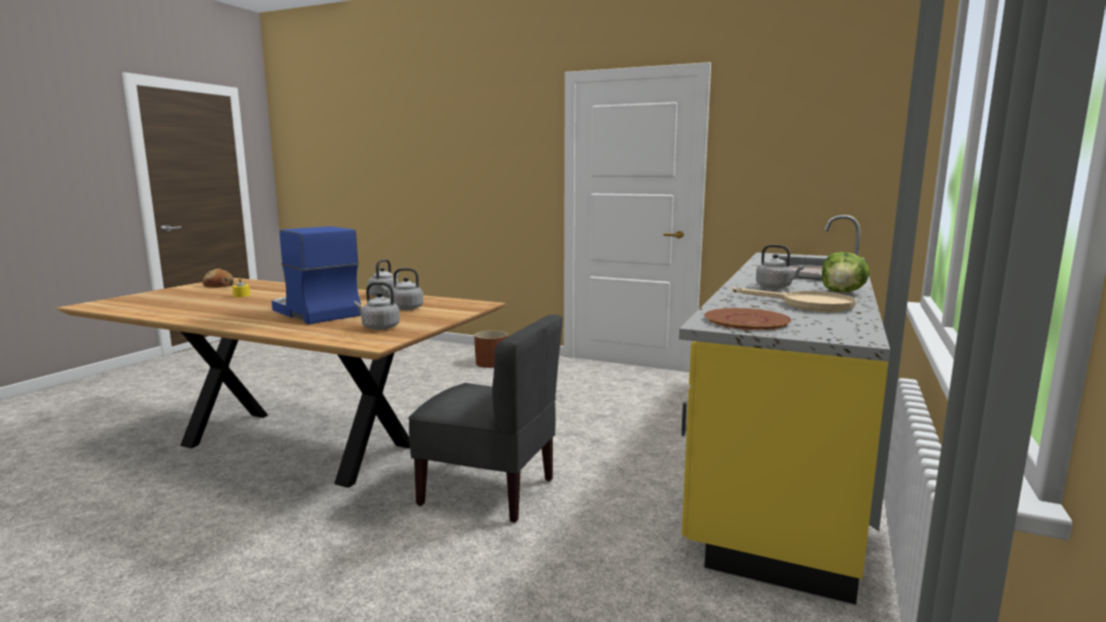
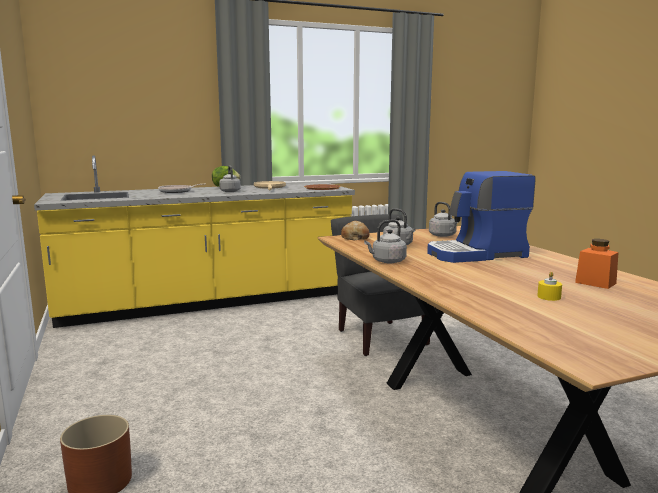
camera: 135 degrees left, 0 degrees up
(199, 308) = (595, 283): none -> orange jar
(219, 285) = (597, 339): bread -> bread (355, 237)
(314, 313) = (477, 254): coffee machine -> coffee machine turned 75 degrees clockwise

